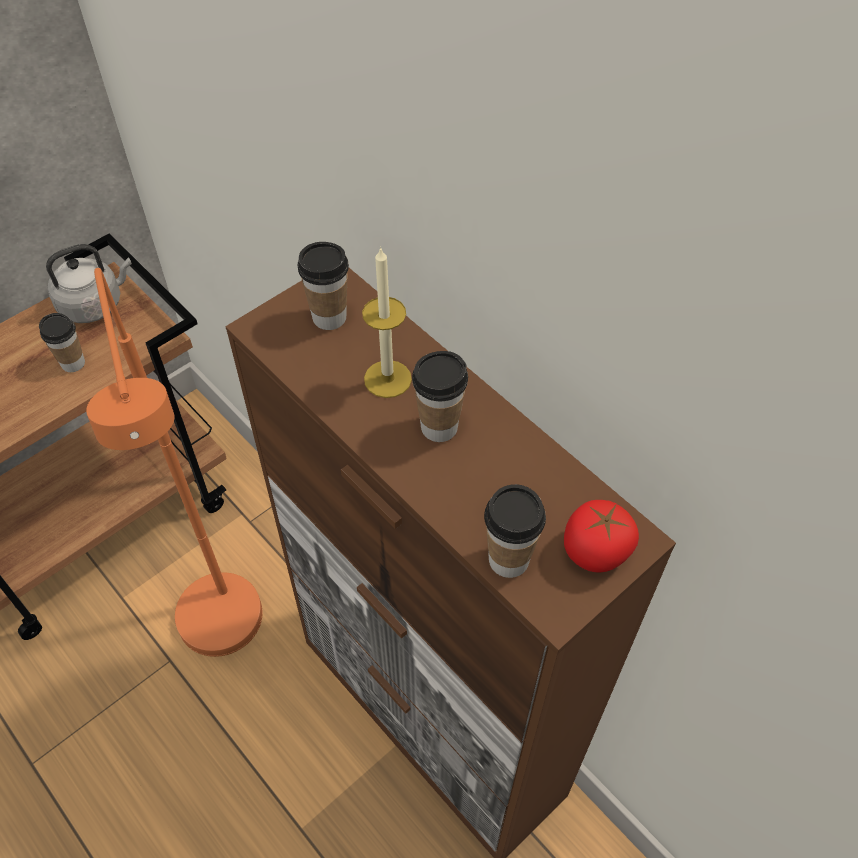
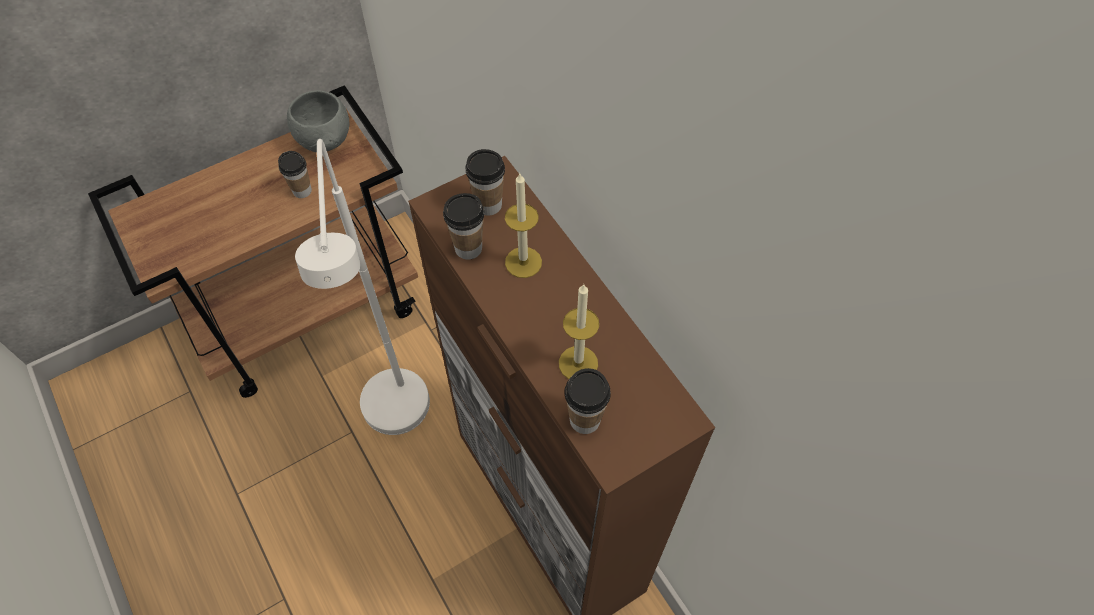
camera: 10 degrees right, 5 degrees up
(95, 304) = (325, 143): grey kettle -> grey bowl
(229, 638) = (400, 421): orange floor lamp -> white floor lamp
(439, 427) = (554, 307): cup -> cup (468, 248)
(484, 491) = (578, 363): none -> candle
(595, 551) = (652, 423): tomato -> none

